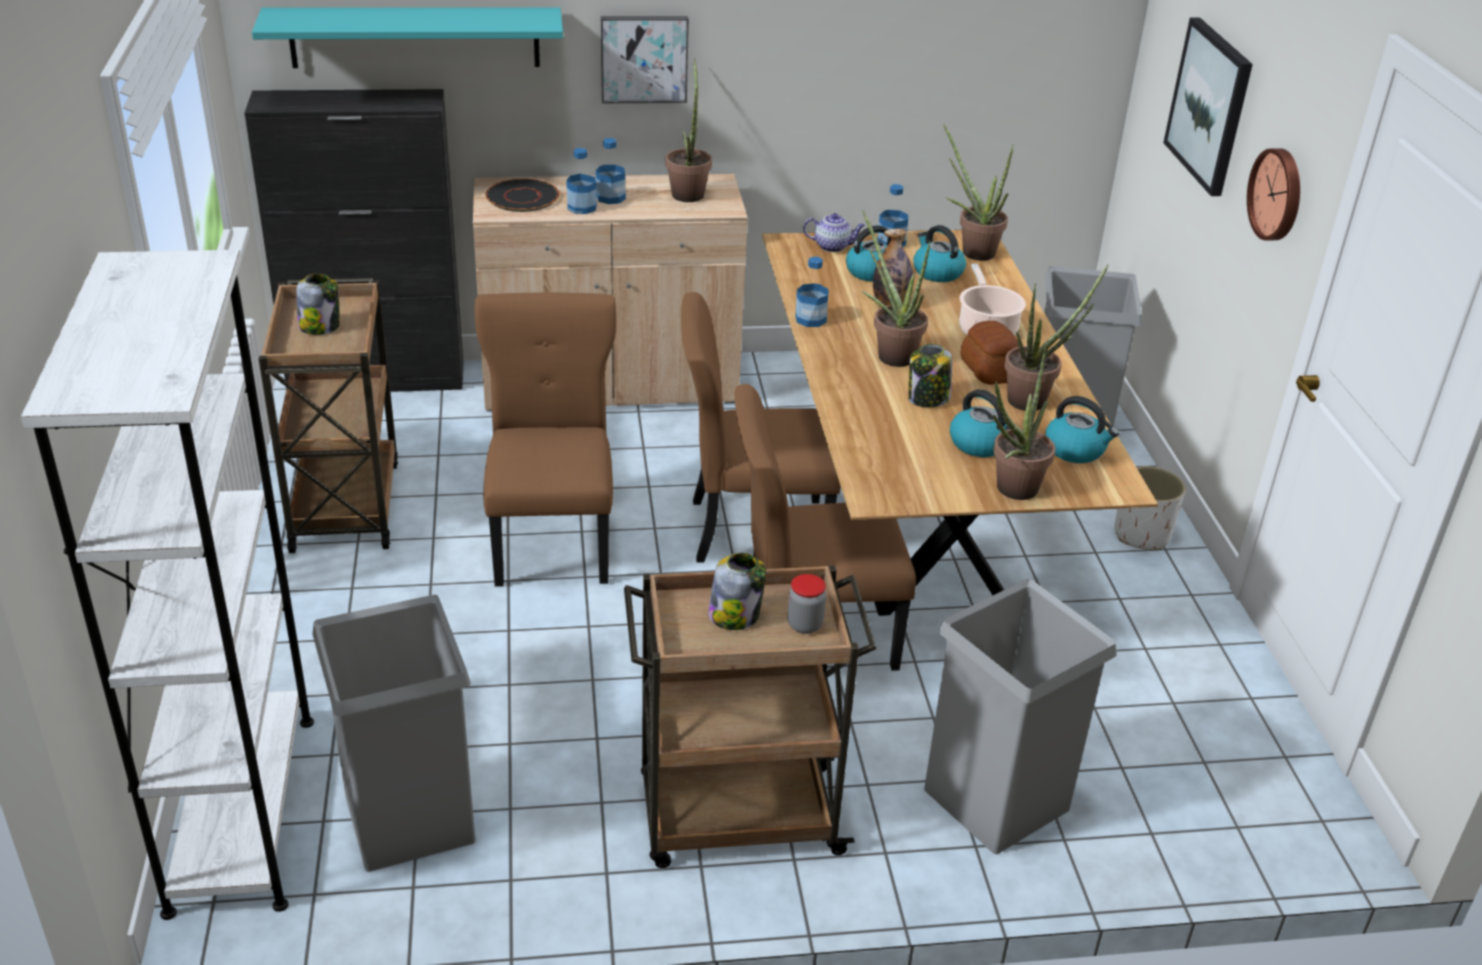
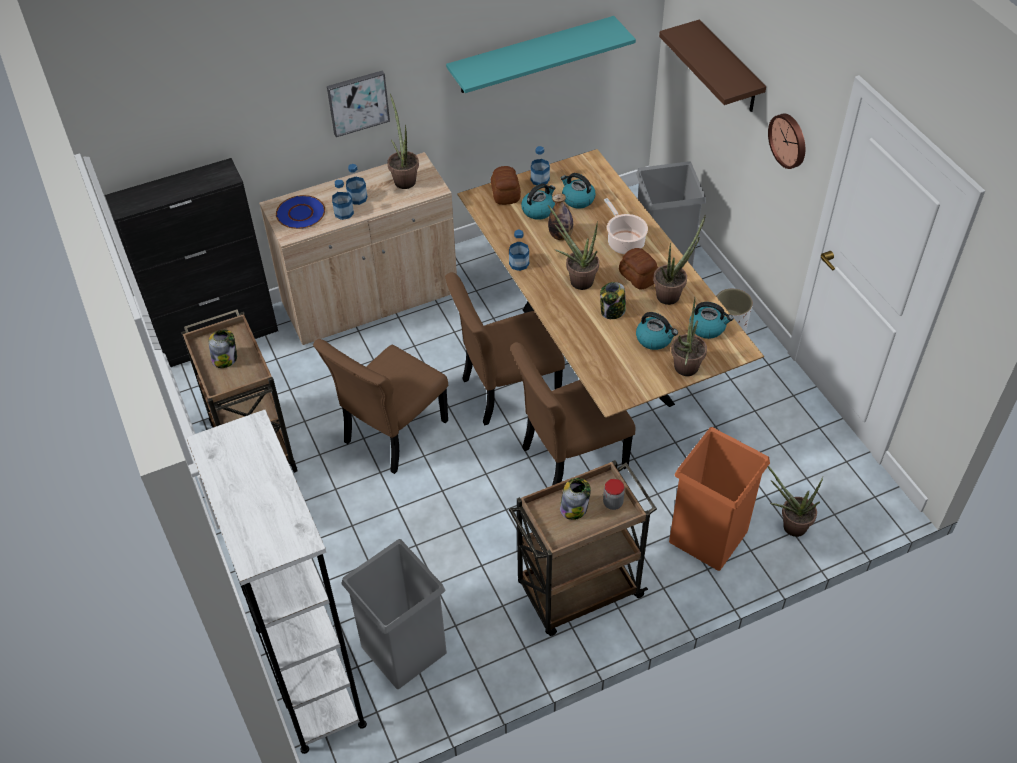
camera: 15 degrees left, 15 degrees up
(415, 37) = (207, 132): turquoise shelf -> turquoise shelf (531, 55)
(522, 197) = (301, 213): black plate -> blue plate
(553, 539) = (392, 434): brown chair -> brown chair turned 120 degrees counterclockwise
(833, 246) = (506, 193): teapot -> bread
(972, 251) = (591, 173): potted plant -> potted plant (789, 525)
(995, 799) = (708, 536): grey trash can -> orange trash can
(1210, 105) = (729, 68): picture -> brown shelf

